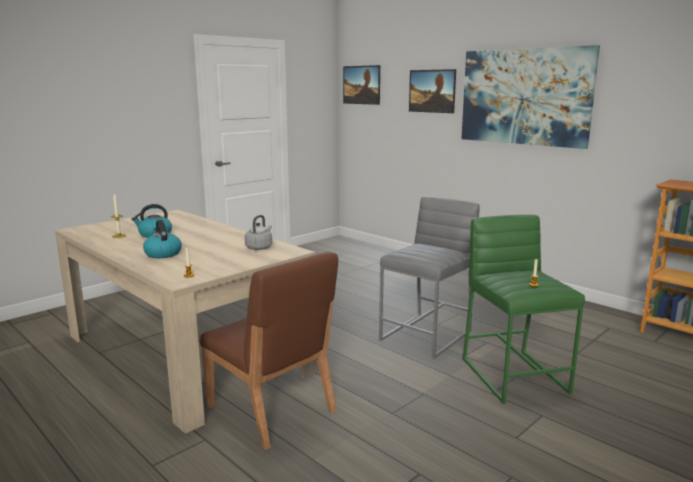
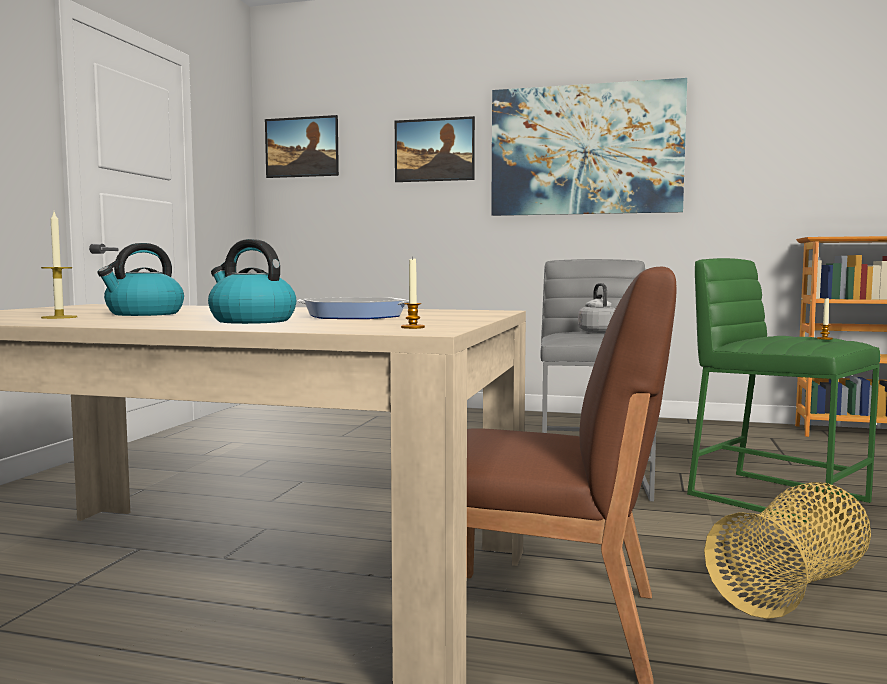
camera: 30 degrees left, 10 degrees down
(215, 252) = (354, 316): none -> frying pan
(259, 247) = (419, 311): grey kettle -> grey kettle (596, 331)
(409, 430) = (793, 588): none -> basket

